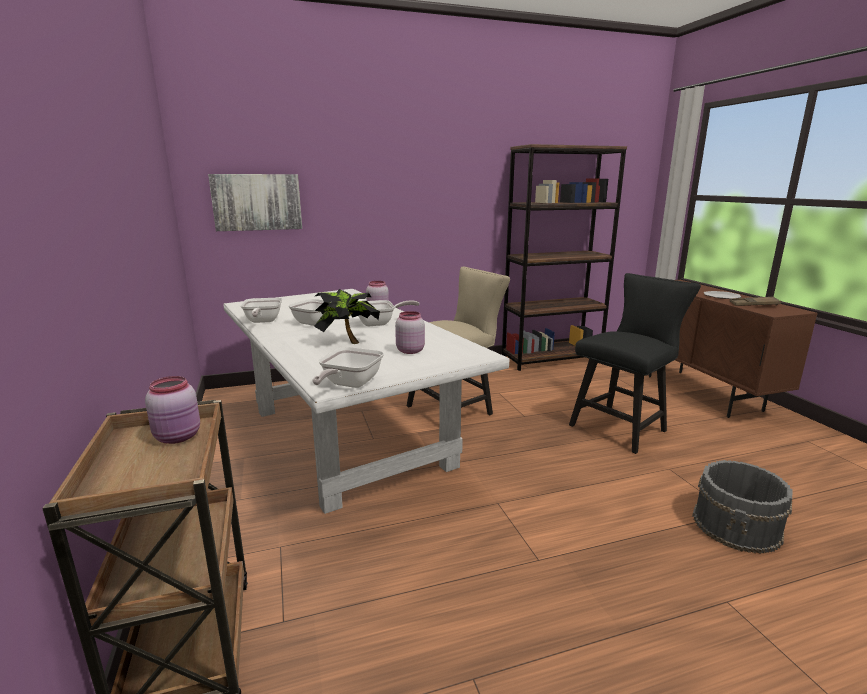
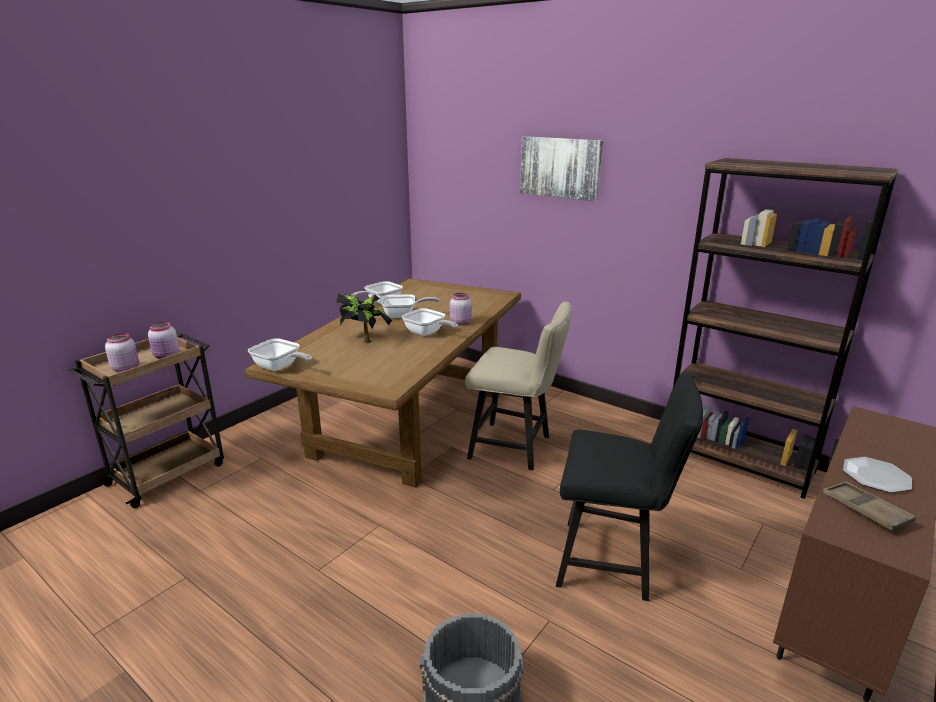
camera: 55 degrees right, 5 degrees up
(257, 202) = (458, 195): picture -> picture (560, 167)
(348, 384) = (279, 367): frying pan -> frying pan turned 135 degrees counterclockwise
(349, 437) = (409, 423): white dining table -> brown dining table
(409, 351) = (369, 363): pink jar -> pink jar (126, 368)

